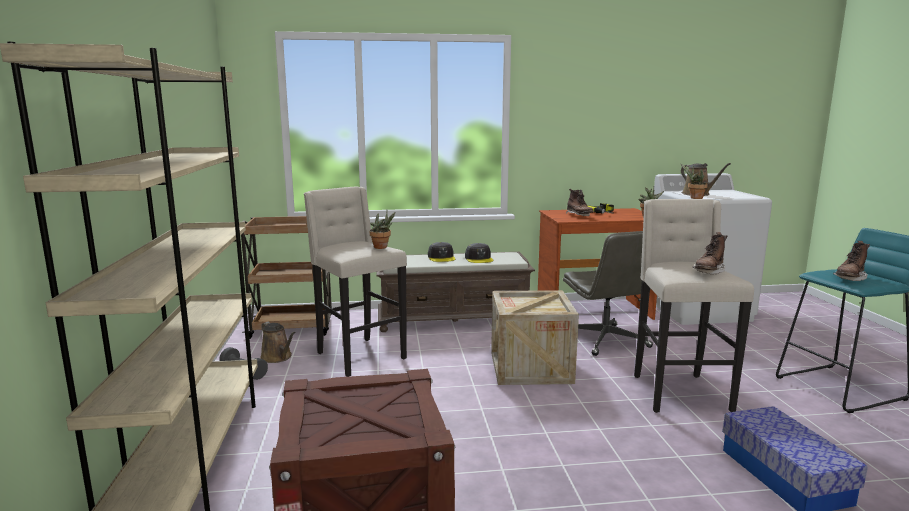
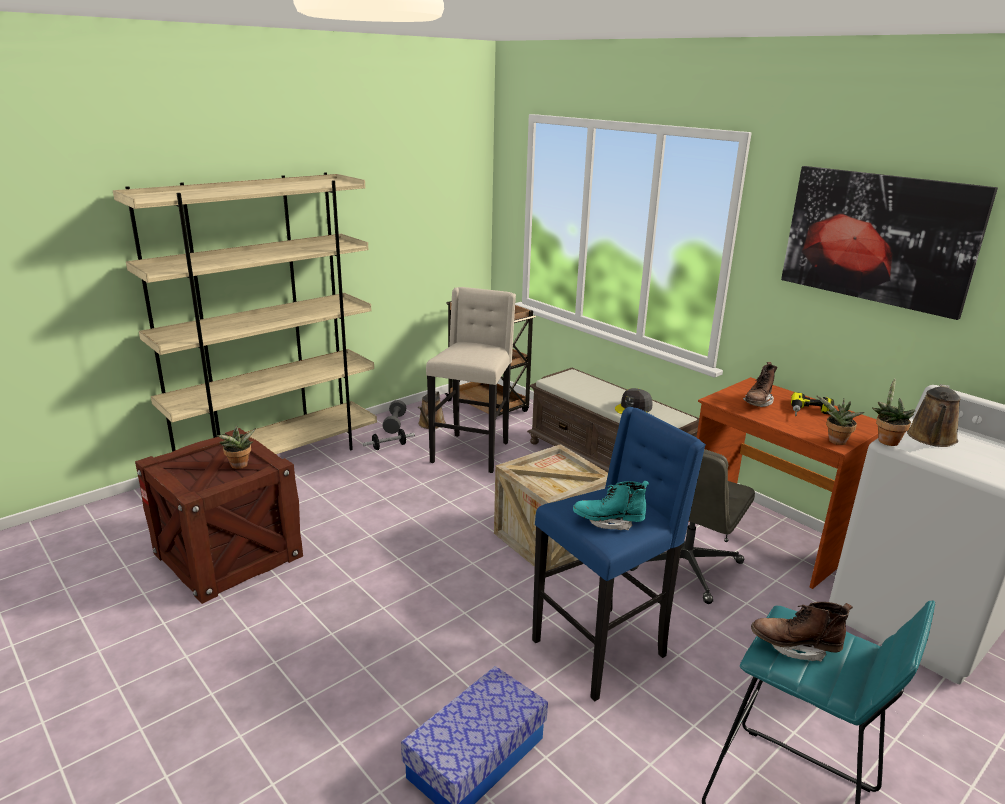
camera: 55 degrees right, 10 degrees up
(283, 387) = (389, 446): none -> dumbbell
(382, 247) = (482, 359): potted plant -> potted plant (239, 466)
(441, 257) = (607, 392): grey cap -> none
(608, 95) = (878, 238): none -> picture
(678, 392) = (602, 649): beige stool -> blue stool
(709, 272) = (608, 522): brown boot -> turquoise boot

